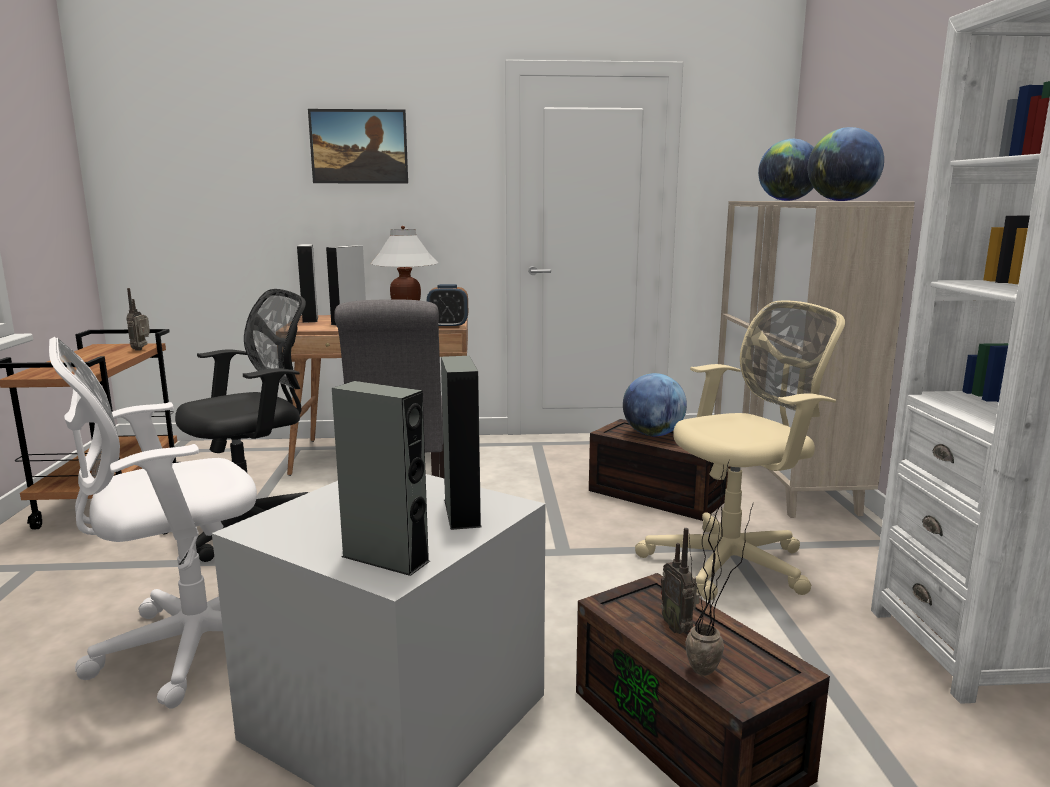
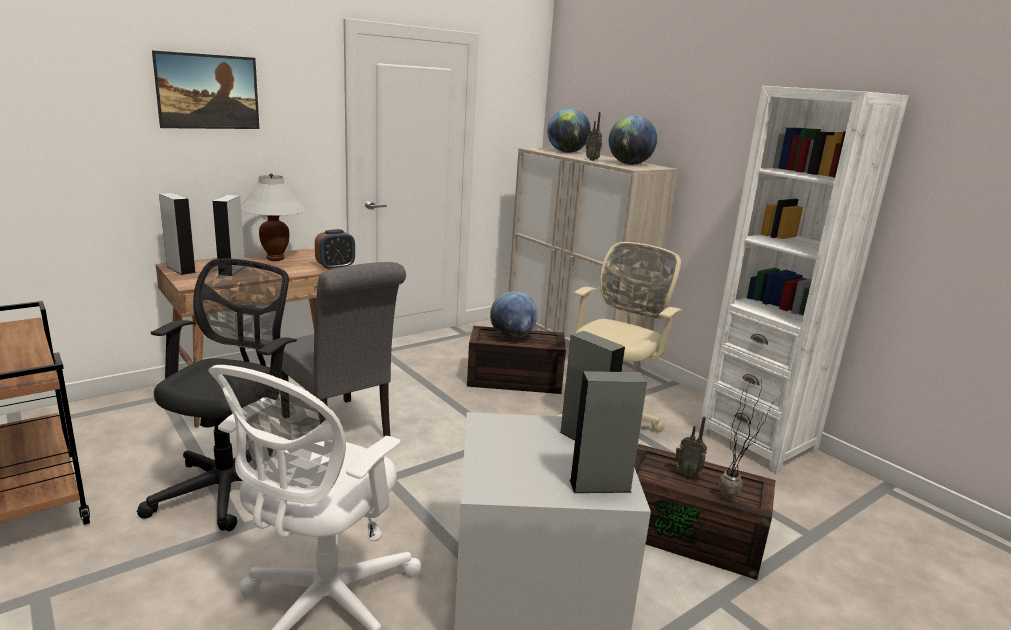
camera: 35 degrees left, 5 degrees up
(142, 349) = (33, 330): radio -> radio (592, 160)

